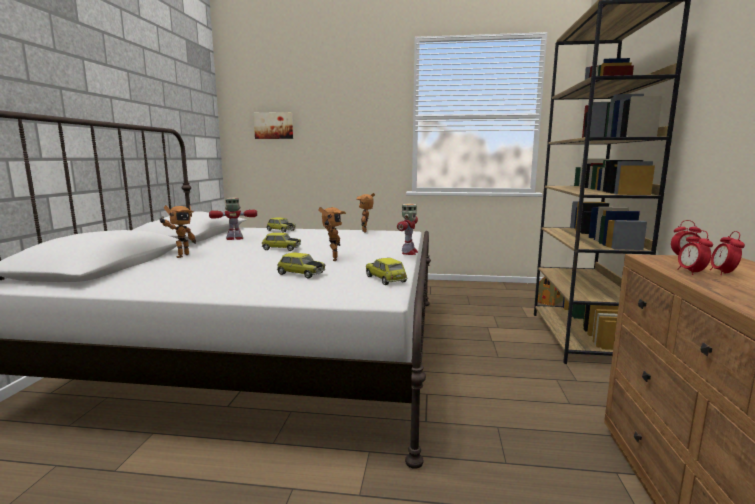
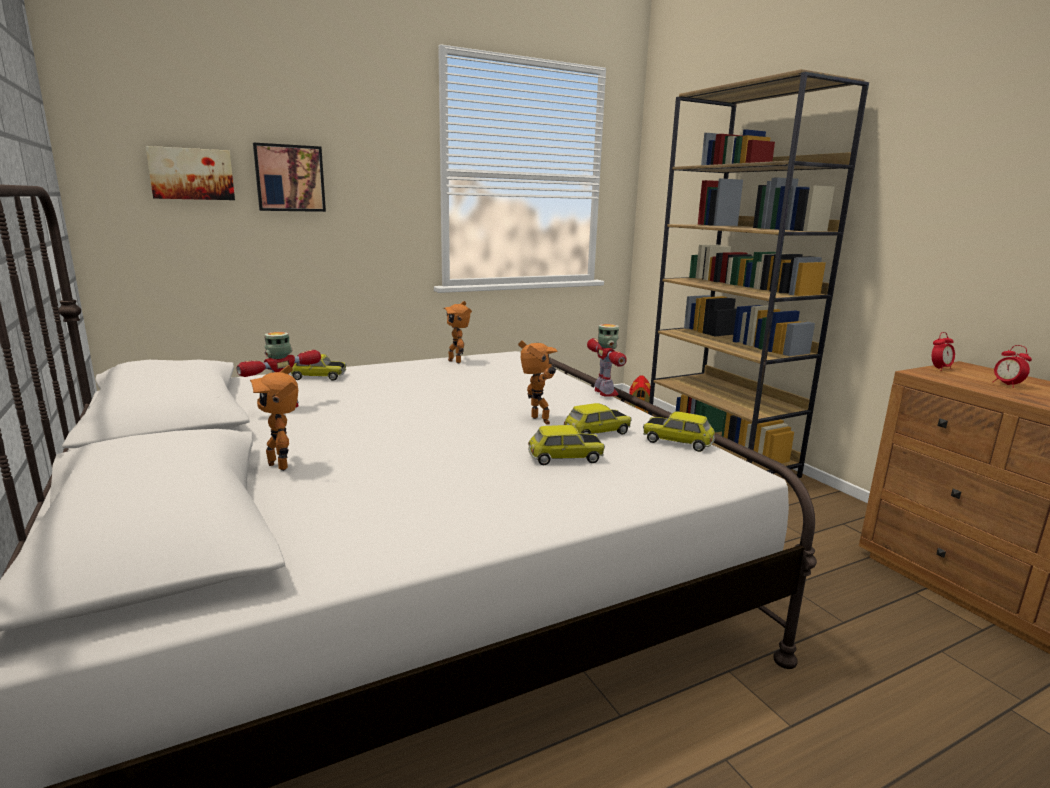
camera: 35 degrees left, 5 degrees up
(180, 256) = (281, 465): toy robot -> toy robot turned 150 degrees clockwise
(281, 249) = (418, 415): toy car -> toy car (596, 432)
(321, 125) = (289, 178): none -> picture
(691, 272) = (992, 388): alarm clock -> none

